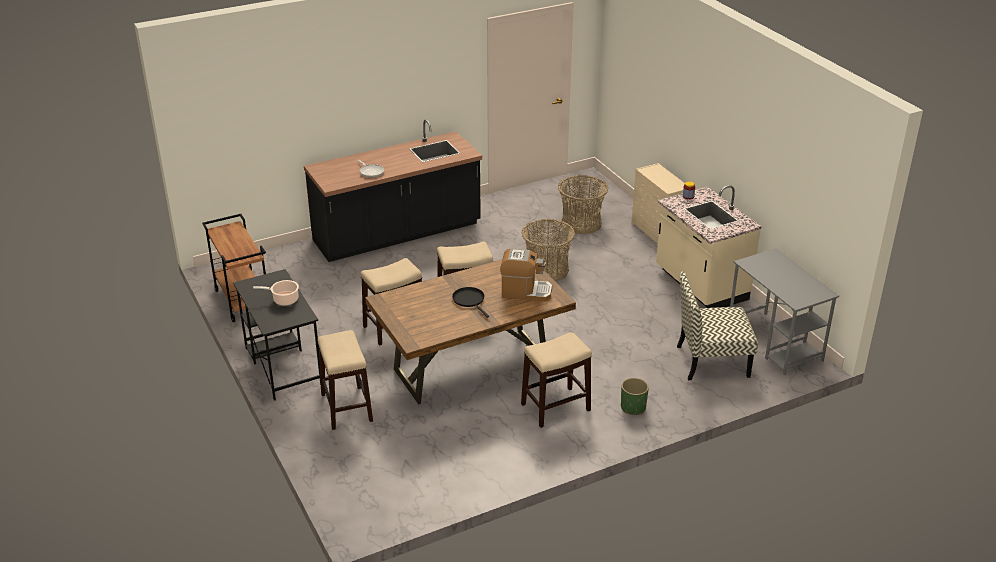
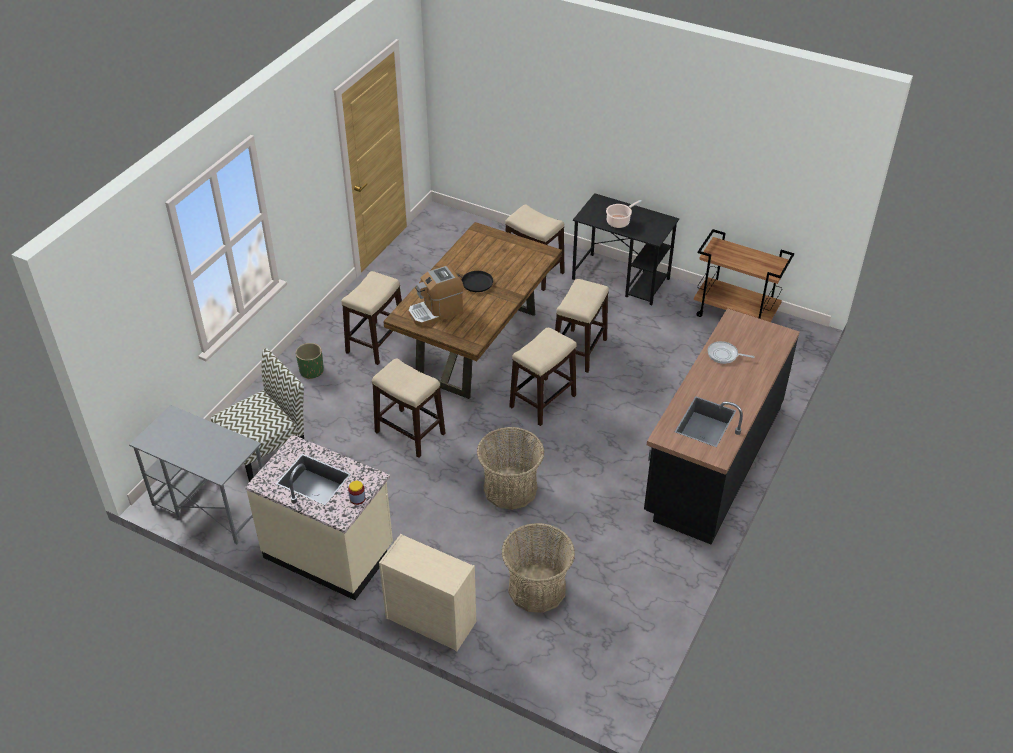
camera: 145 degrees right, 10 degrees up
(587, 328) = (409, 432): none -> stool

